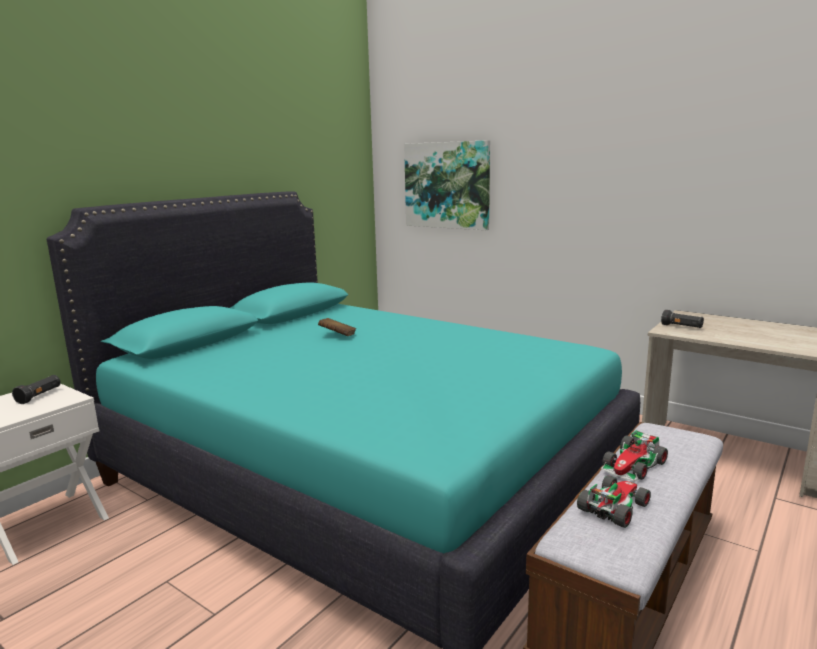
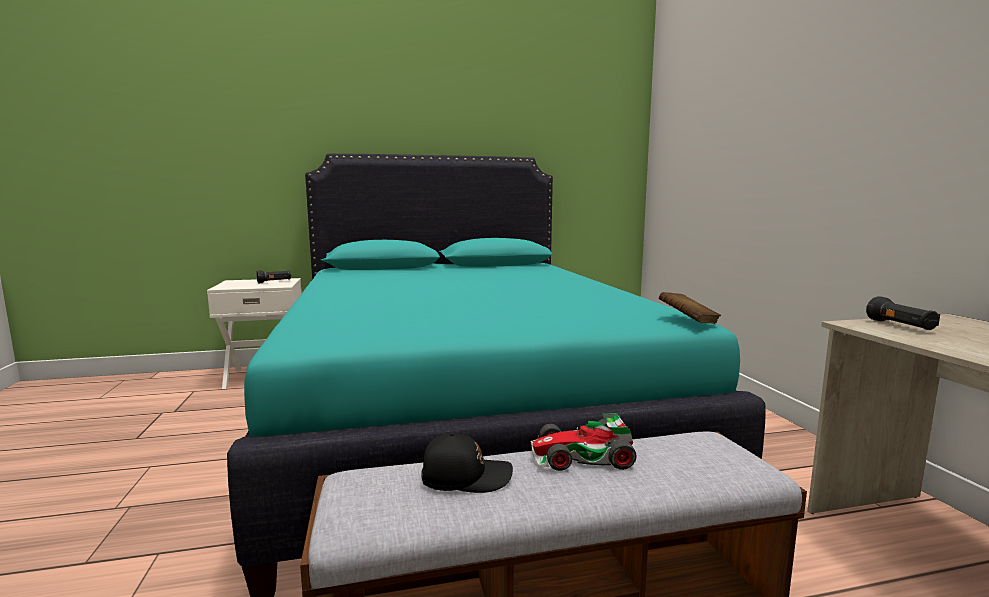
camera: 40 degrees right, 5 degrees down
(337, 336) = (483, 277): brown book -> brown book (688, 321)
(447, 185) = (701, 153): picture -> none
(614, 506) = (465, 476): toy car -> black cap

